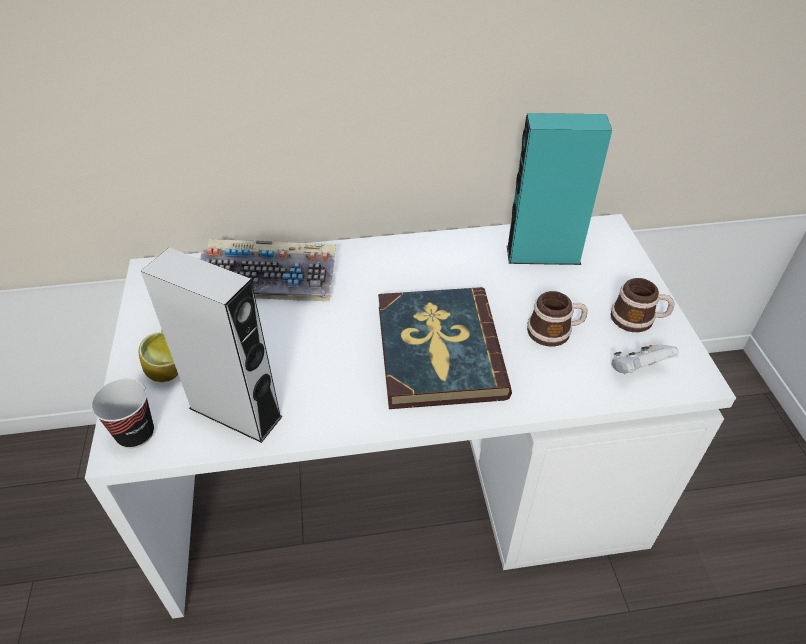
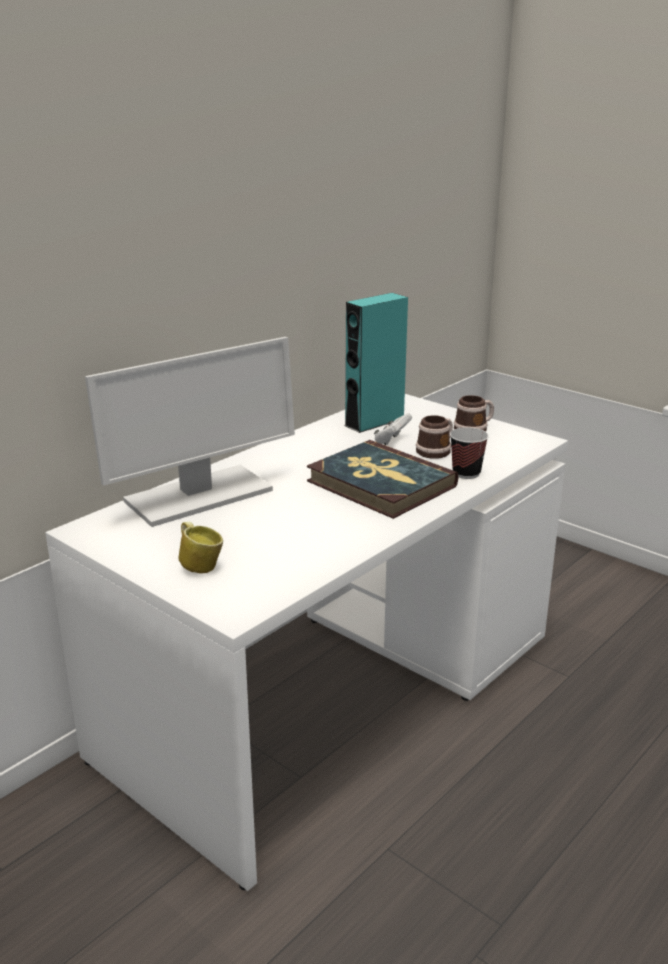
camera: 40 degrees left, 20 degrees down
(135, 434) = (234, 603): cup -> cup (466, 473)
(235, 412) = (291, 562): grey speaker -> none
(271, 278) = (198, 497): keyboard -> monitor
(637, 370) = (505, 448): white game controller -> white game controller (391, 441)

